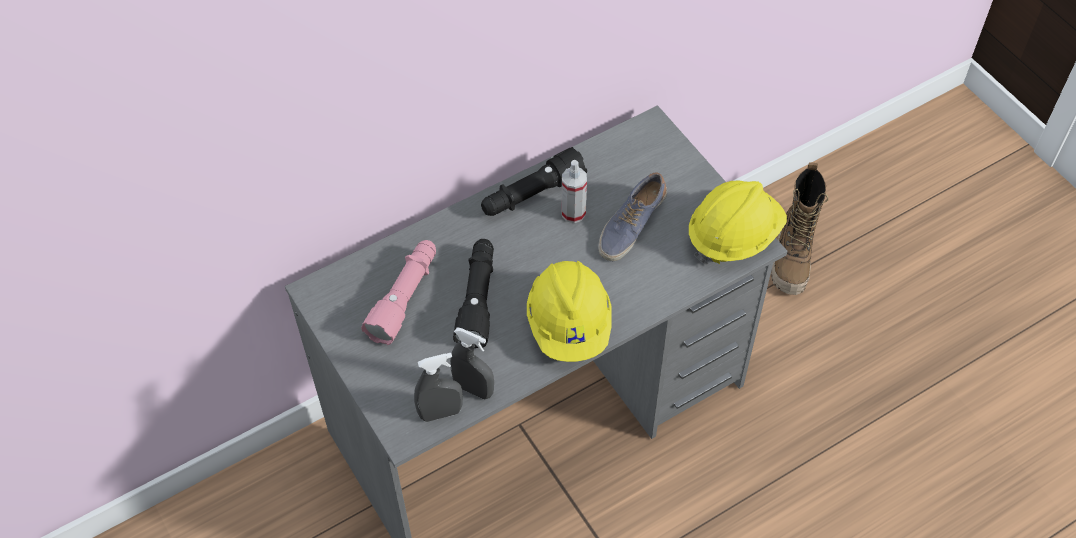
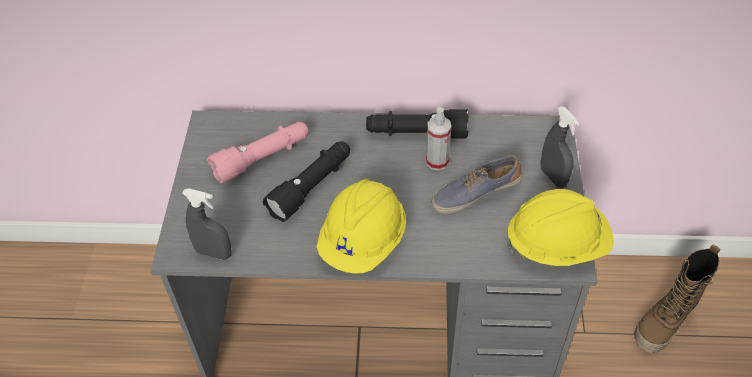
camera: 35 degrees right, 5 degrees down
(473, 389) = (252, 249): grey spray bottle -> grey spray bottle (553, 177)

